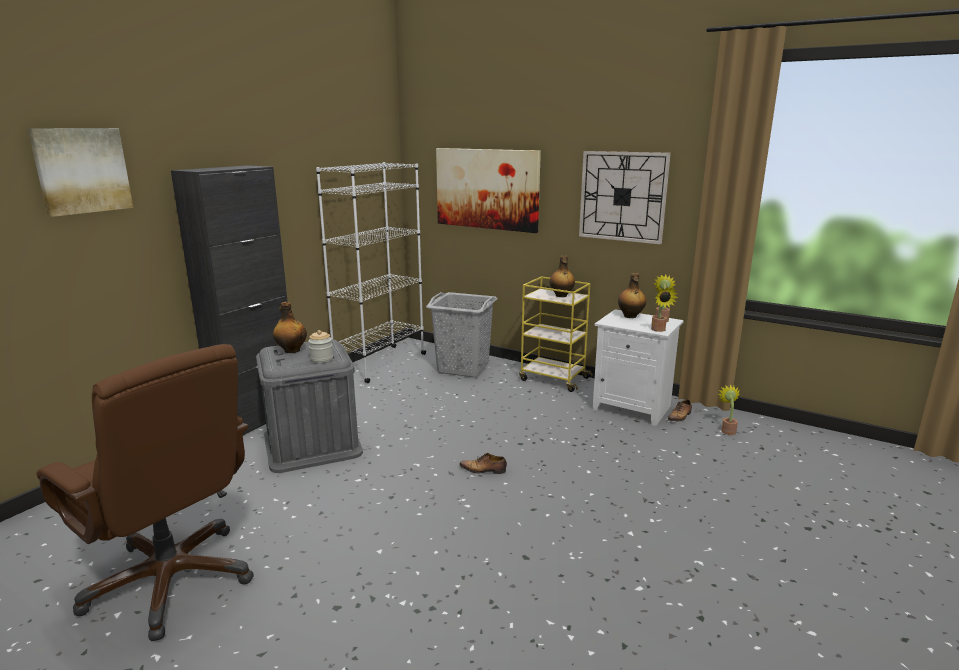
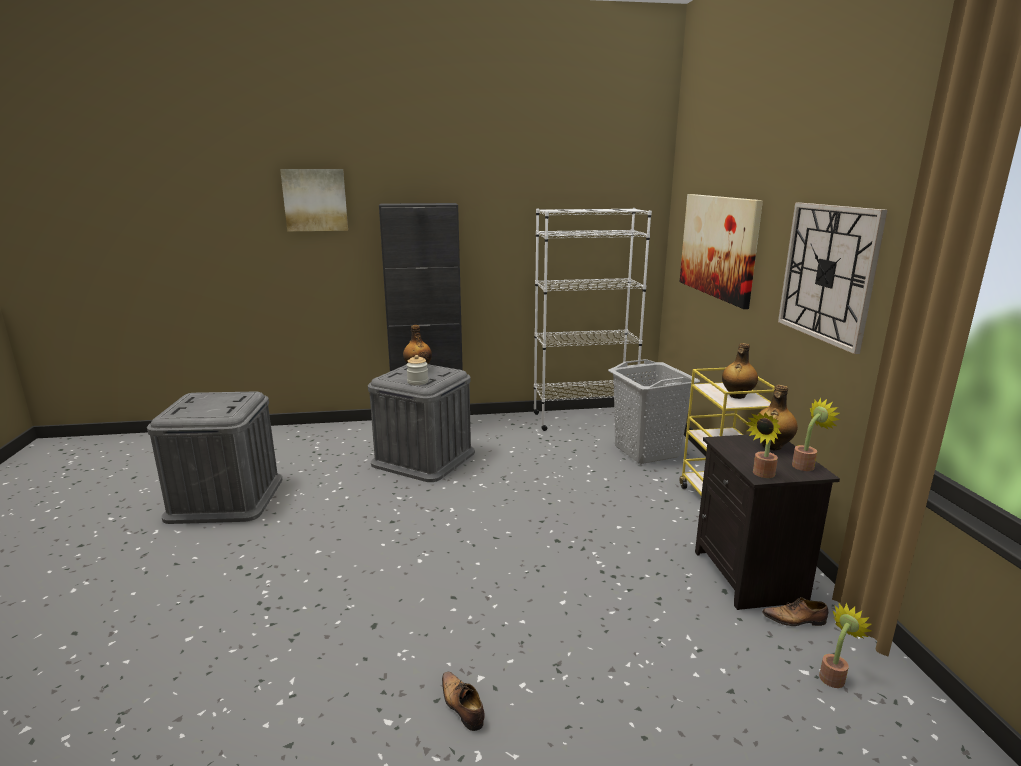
camera: 50 degrees right, 0 degrees up
(172, 580) = (225, 498): brown office chair -> grey storage box
(483, 470) = (484, 543): shoe -> shoe (462, 706)
(633, 408) = (751, 576): white nightstand -> black nightstand

